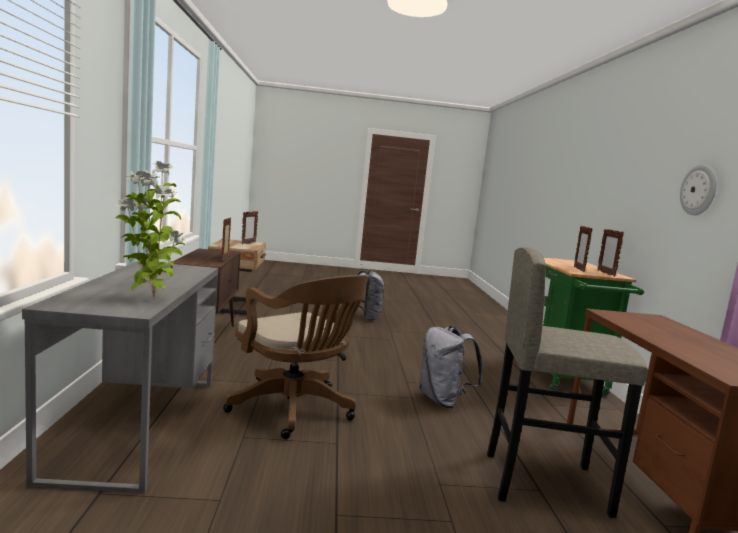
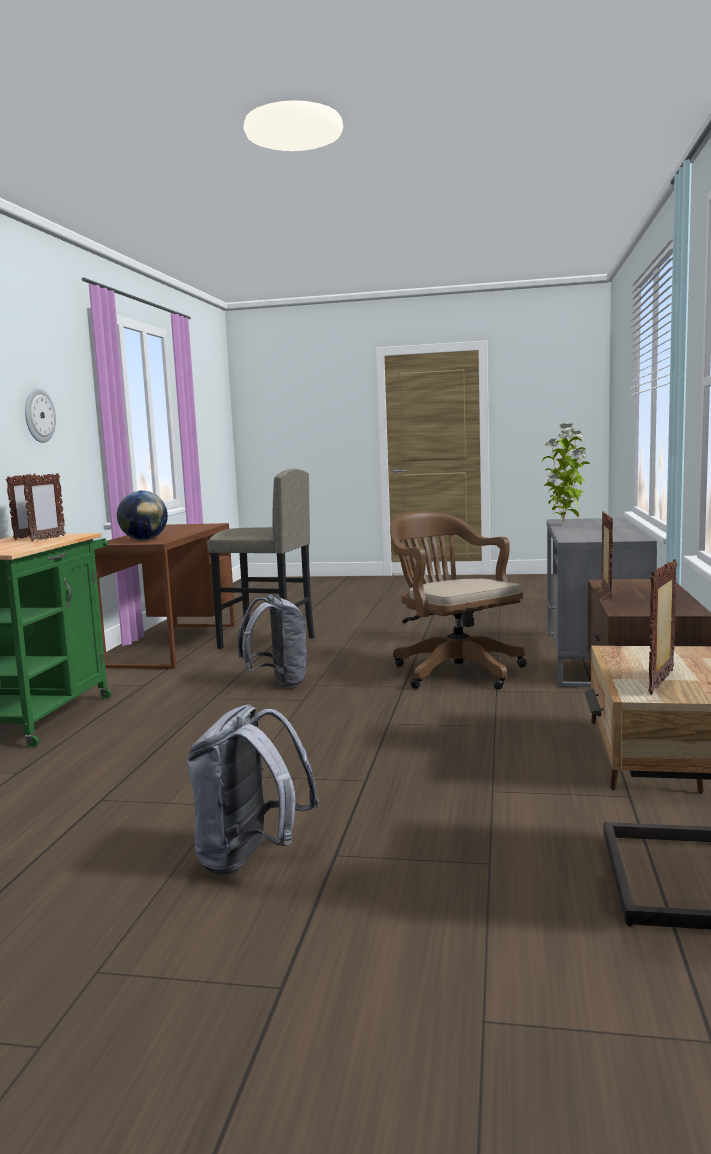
camera: 165 degrees left, 0 degrees up
(640, 320) = (144, 540): none -> globe

